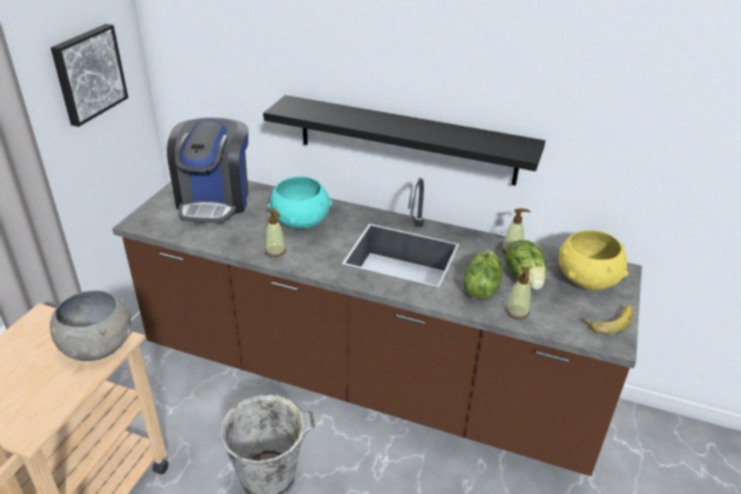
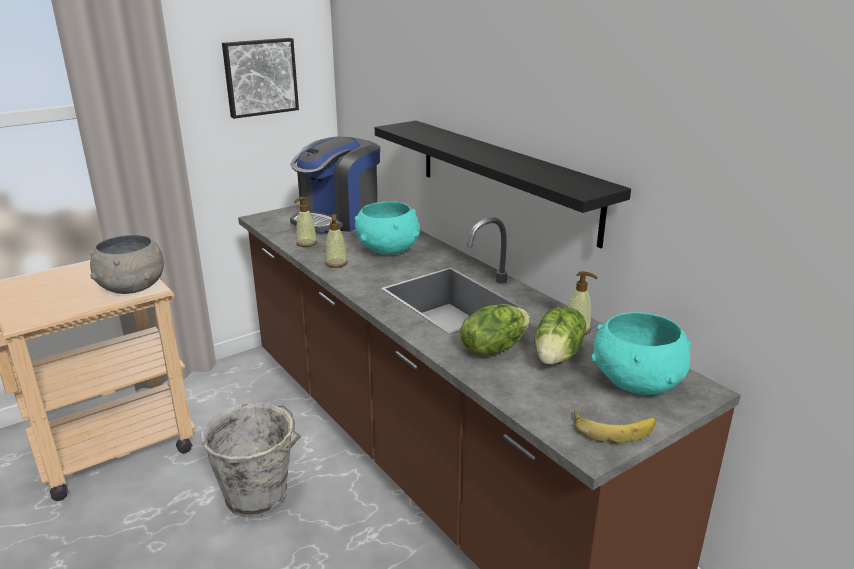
camera: 35 degrees right, 10 degrees down
(517, 312) = (505, 381): soap dispenser -> soap dispenser (306, 243)
(586, 280) = (636, 383): yellow bowl -> turquoise bowl

